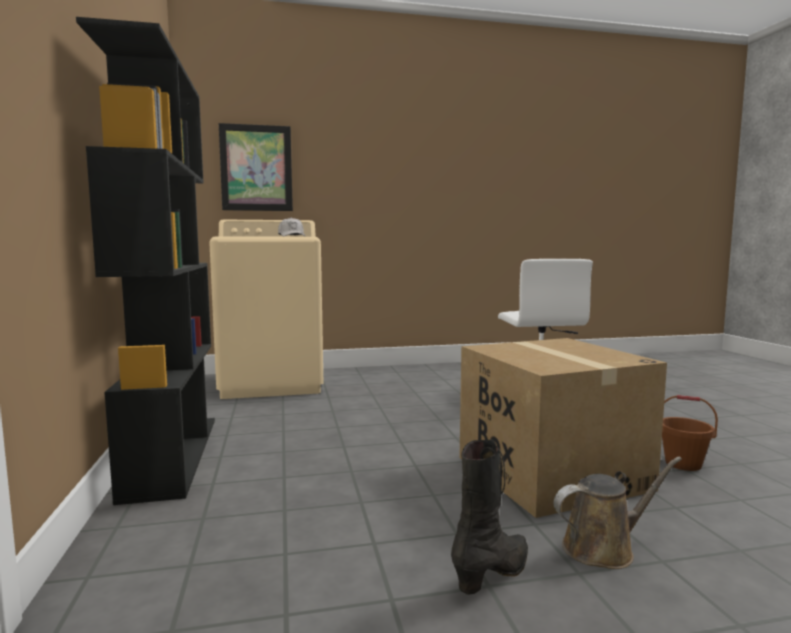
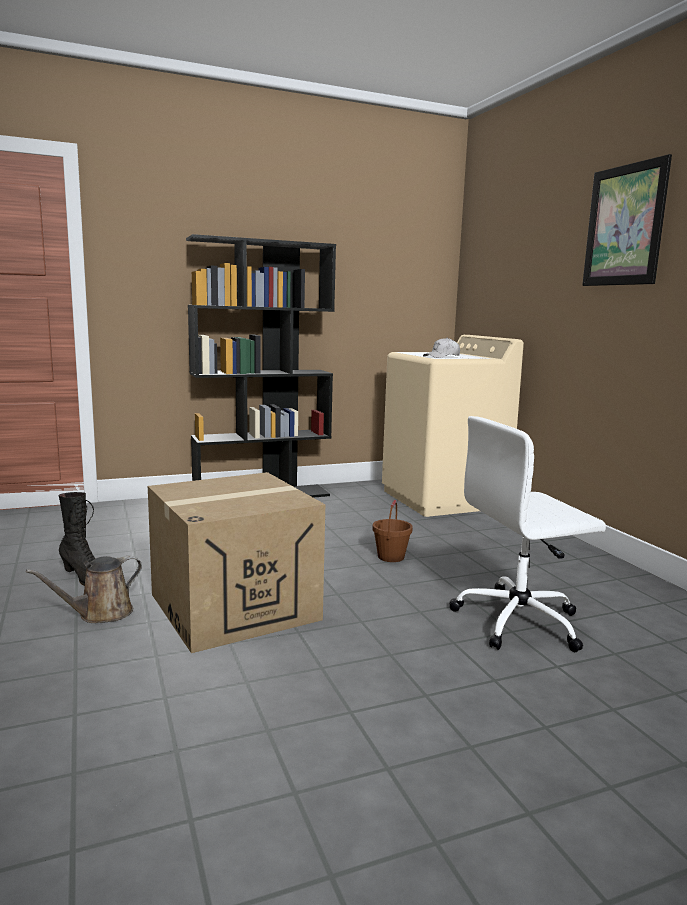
camera: 80 degrees right, 5 degrees up
(256, 168) = (498, 281): picture -> picture (624, 225)
(604, 548) = (101, 614): brown watering can -> brown watering can turned 75 degrees clockwise
(683, 464) = (262, 684): brown bucket -> brown bucket (391, 557)

